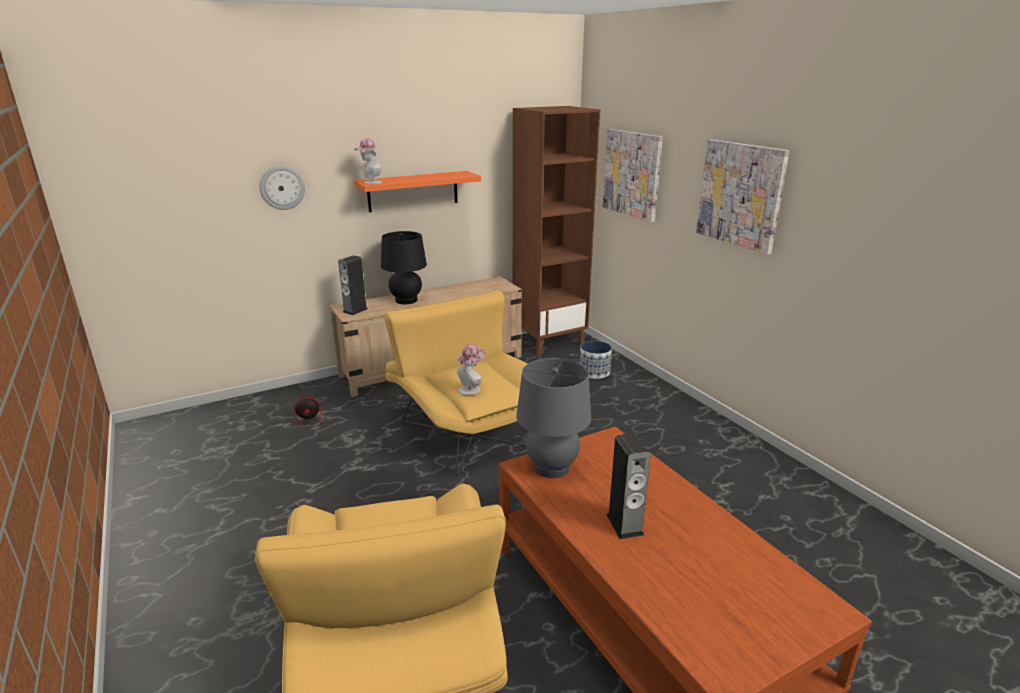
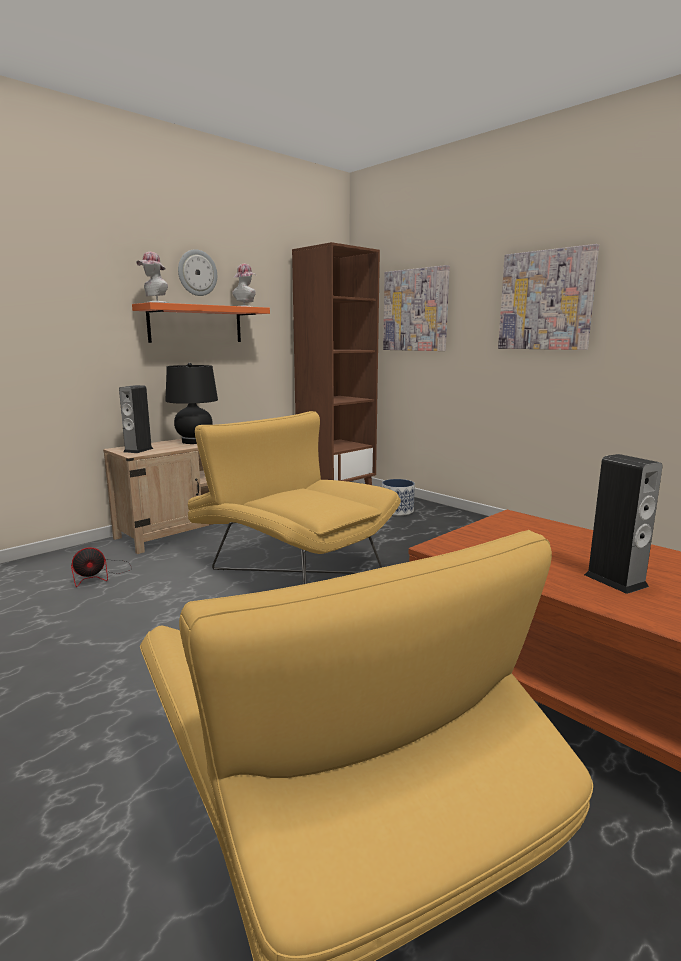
camera: 15 degrees left, 10 degrees down
(282, 187) = (47, 302): wall clock -> wall clock (197, 273)
(471, 389) = (311, 504): hat -> hat (246, 307)
(552, 467) = (475, 544): grey table lamp -> none

